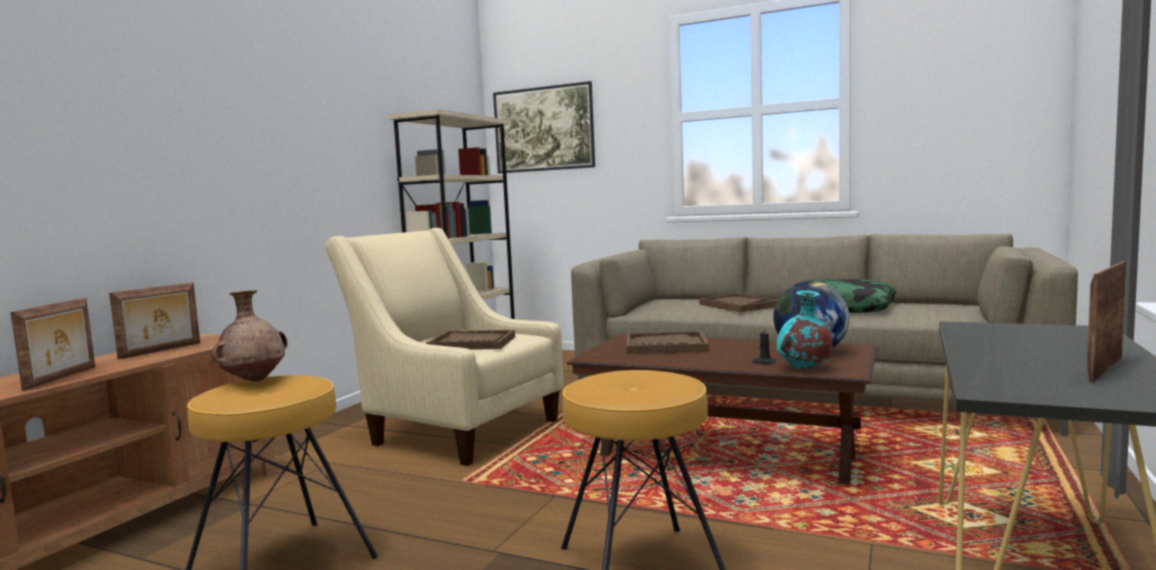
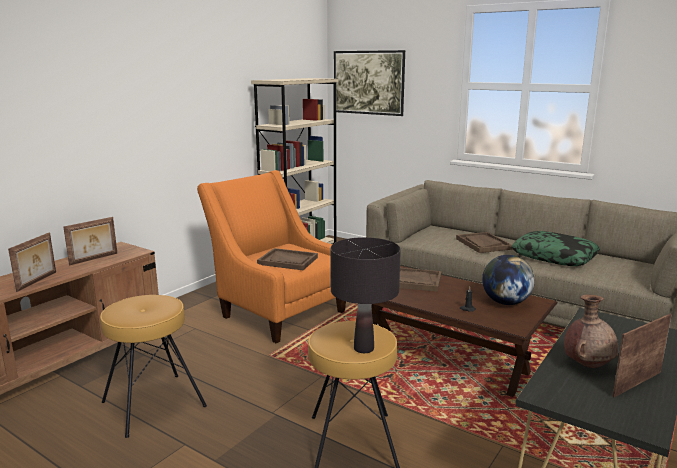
camera: 10 degrees right, 10 degrees up
(255, 380) = (140, 298): brown vase -> brown vase (587, 365)
(457, 430) = (278, 311): beige armchair -> orange armchair
(661, 391) = (364, 348): none -> black table lamp
(803, 369) = (489, 320): turquoise vase -> none

